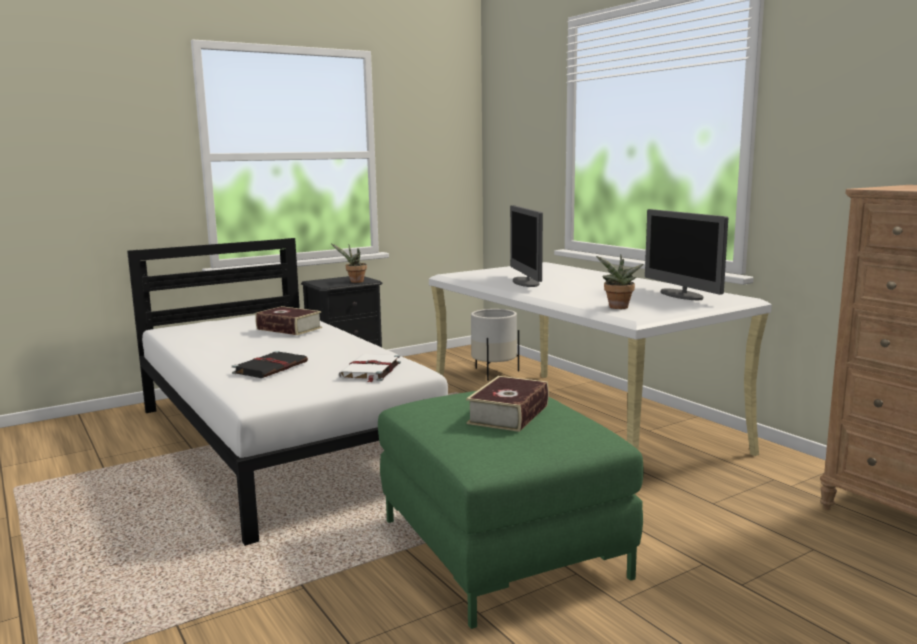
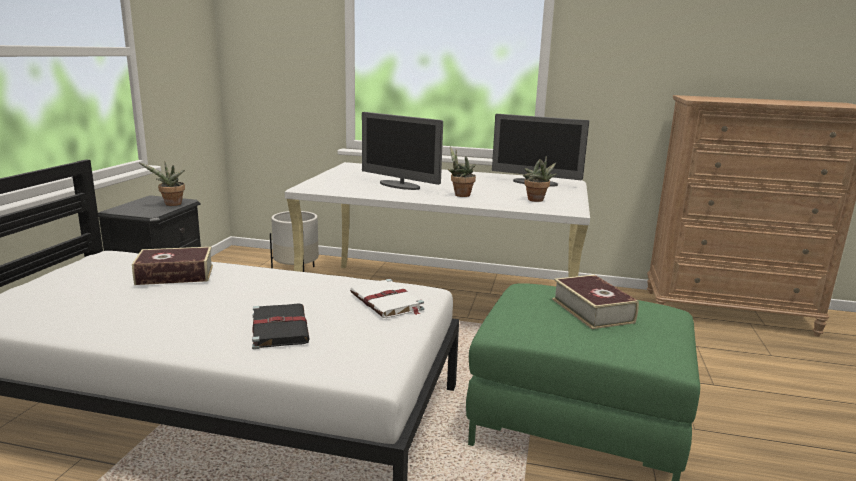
camera: 45 degrees left, 5 degrees up
(555, 294) = (460, 195): none -> potted plant

